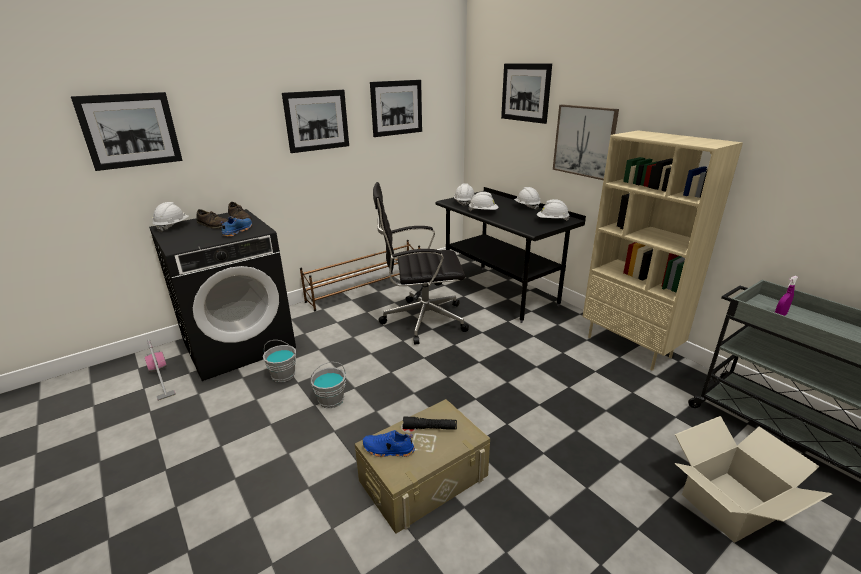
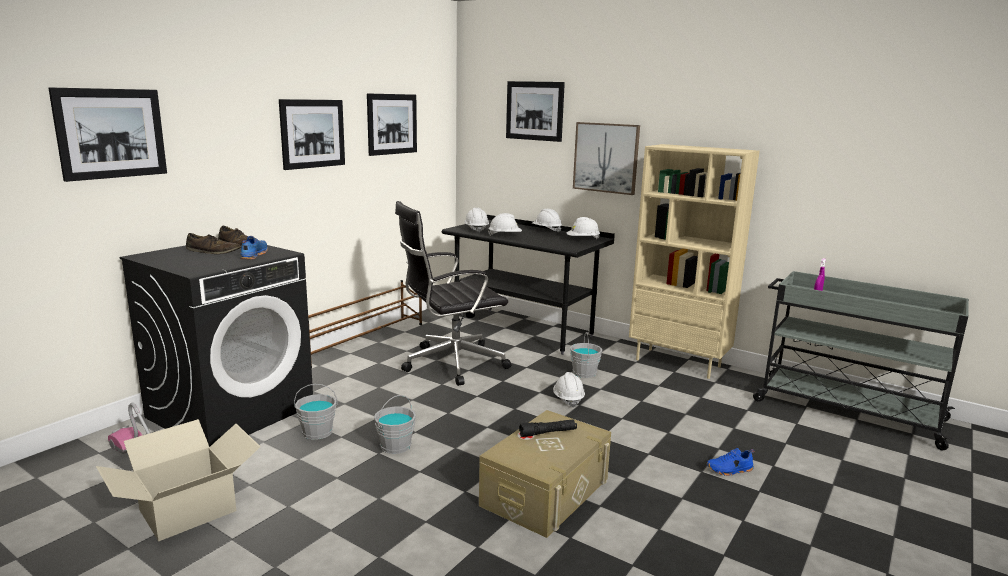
camera: 20 degrees left, 10 degrees down
(172, 226) = (155, 255): white hard hat -> white hard hat (568, 399)
(388, 450) = (519, 455): blue shoe -> blue shoe (730, 470)
(531, 346) = (584, 373): none -> grey bucket
(729, 504) = (819, 462): cardboard box -> cardboard box (187, 510)

